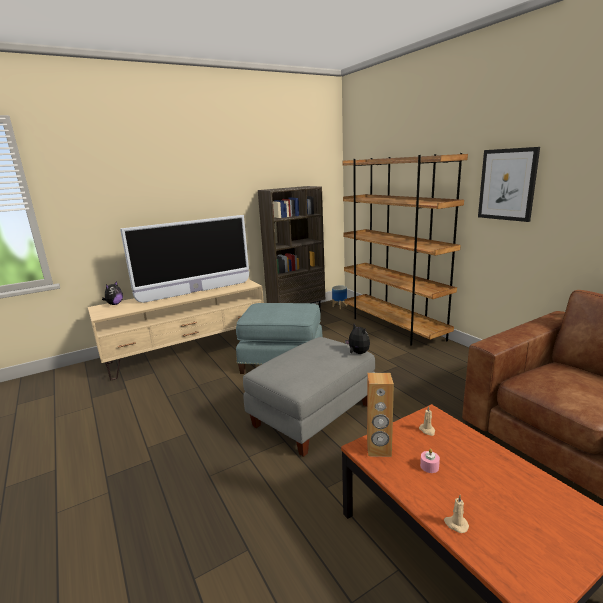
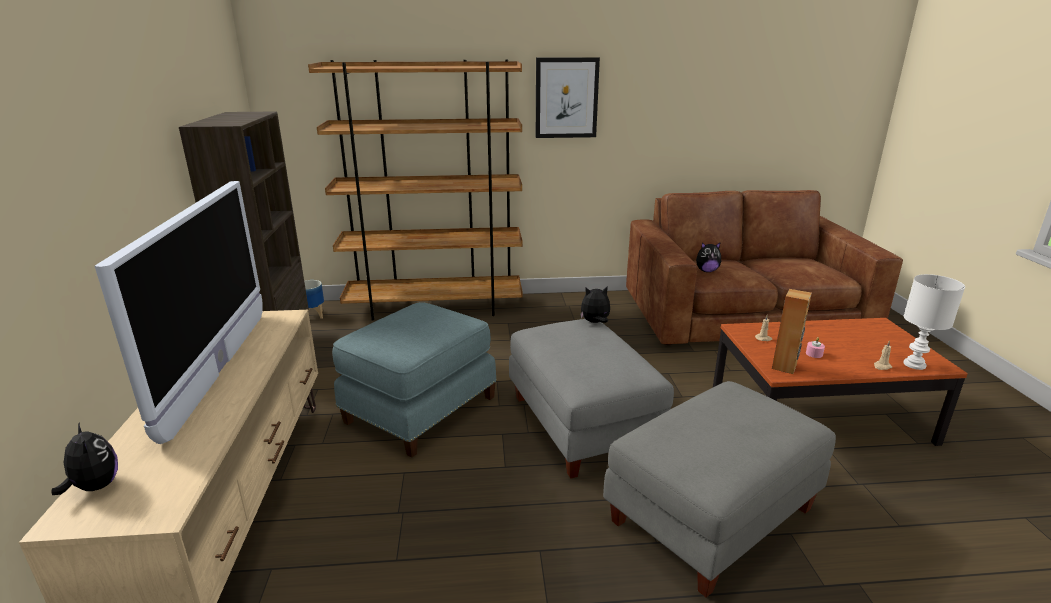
camera: 65 degrees left, 5 degrees up
(246, 498) = (712, 516): none -> grey ottoman
(497, 559) = (914, 365): none -> white table lamp
(544, 375) = (706, 271): none -> plush toy

